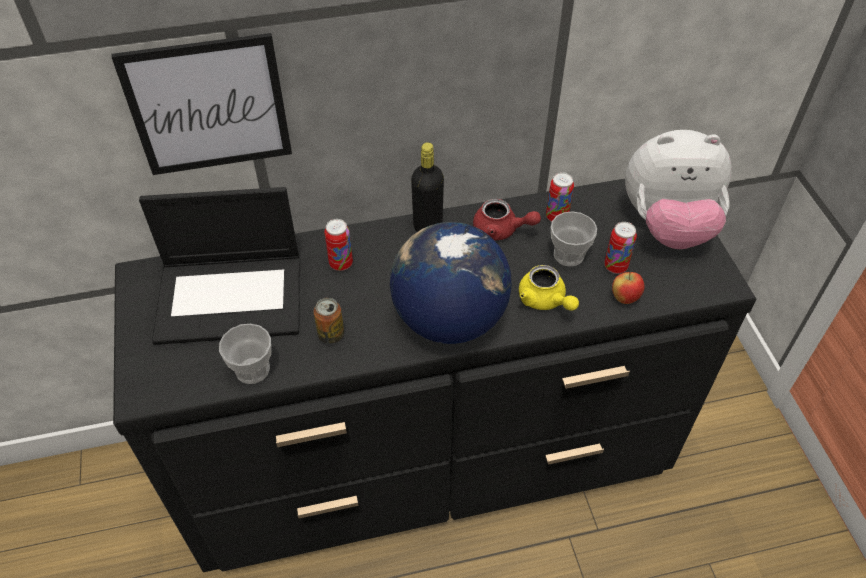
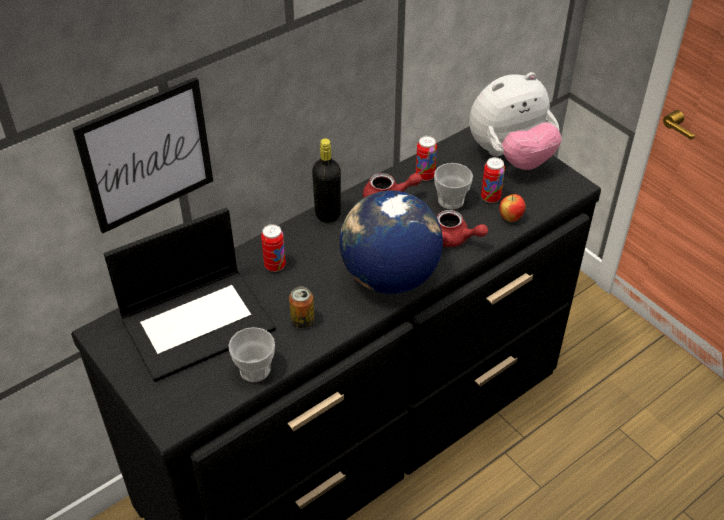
camera: 25 degrees left, 5 degrees down
(545, 301) = (453, 239): yellow teapot -> red teapot

